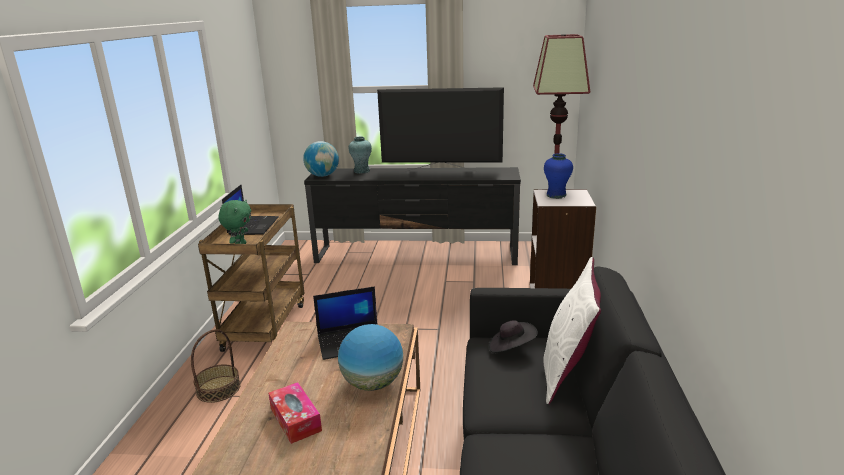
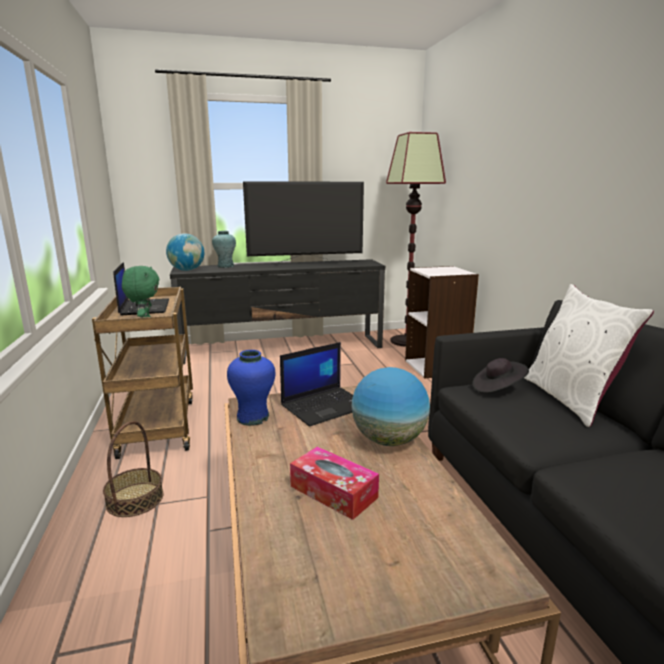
camera: 20 degrees left, 5 degrees down
(556, 195) = (435, 270): blue vase -> blue vase (253, 417)

